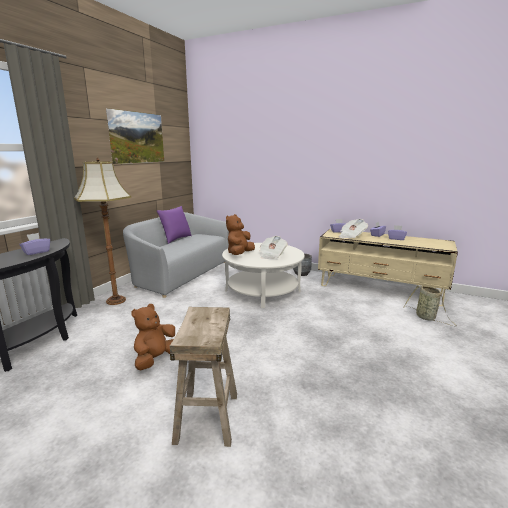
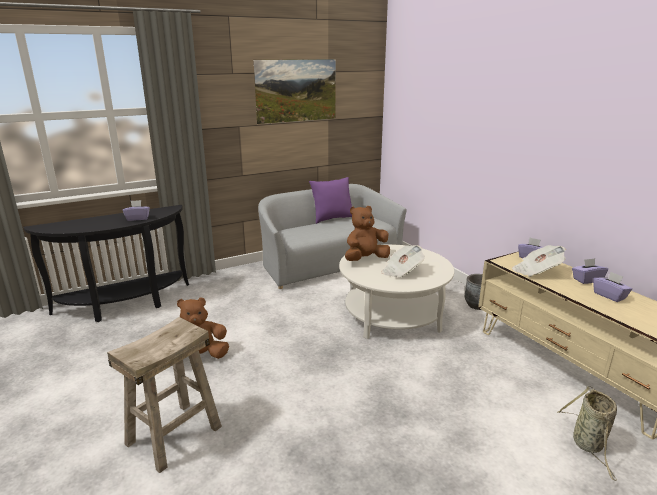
camera: 35 degrees right, 5 degrees up
(115, 300) = (234, 278): floor lamp -> none

